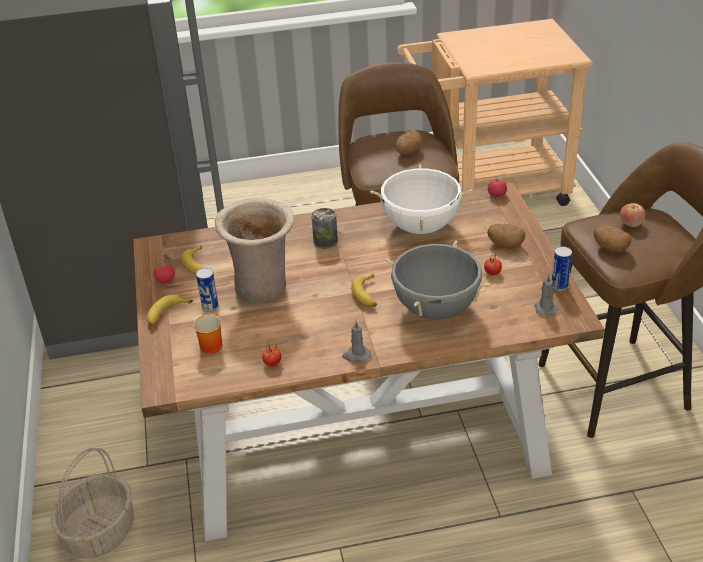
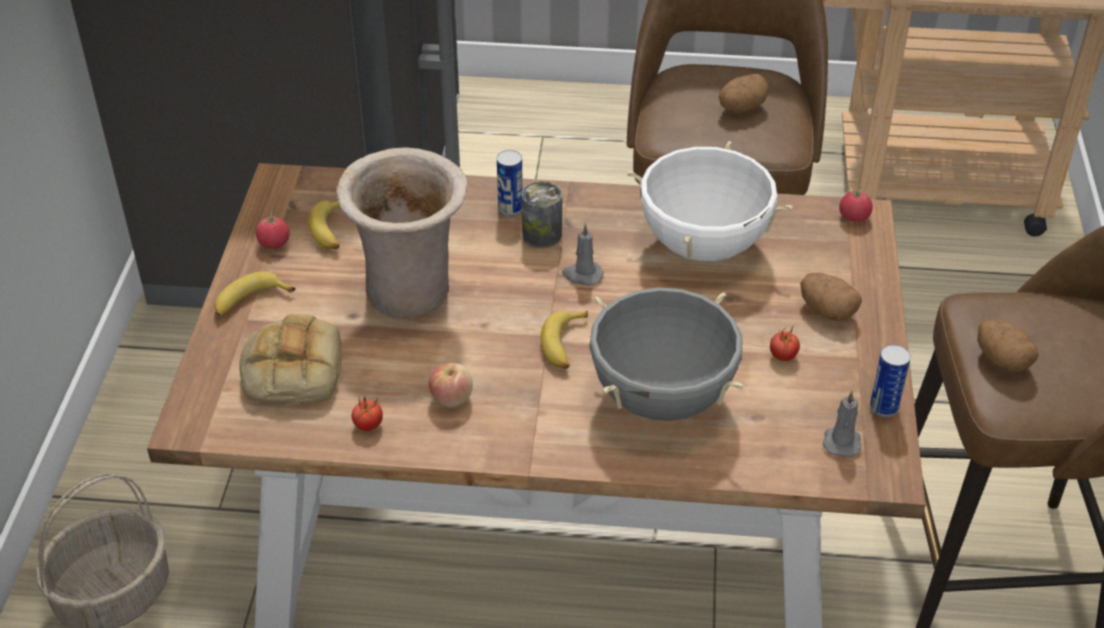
camera: 15 degrees right, 5 degrees up
(210, 307) = (319, 305): can -> can (510, 209)
(210, 344) = (291, 368): mug -> bread
(356, 355) = (501, 446): grey candle -> grey candle (582, 275)
(630, 223) = (1058, 323): apple -> apple (451, 398)

